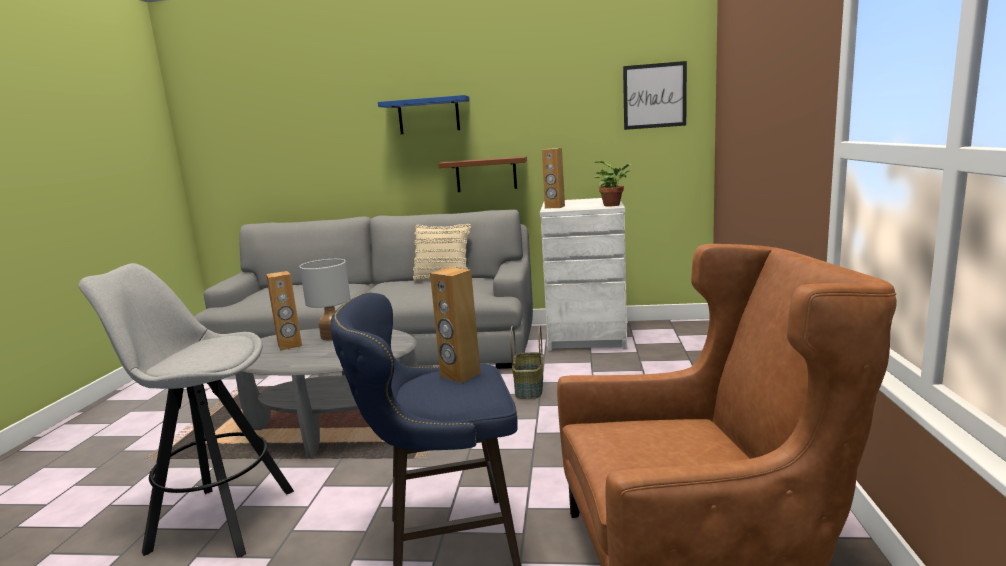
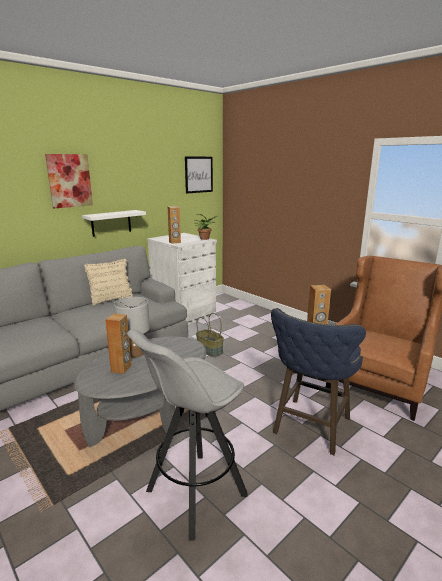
camera: 50 degrees left, 5 degrees up
(428, 116) = (69, 180): blue shelf -> picture
(486, 174) = (111, 223): brown shelf -> white shelf

